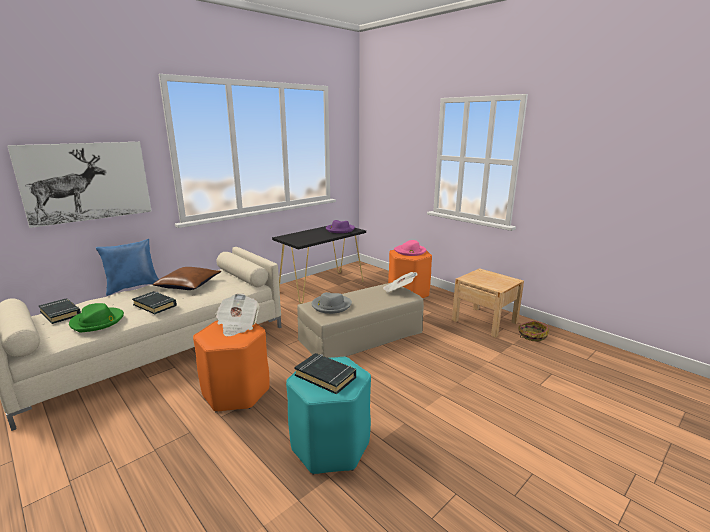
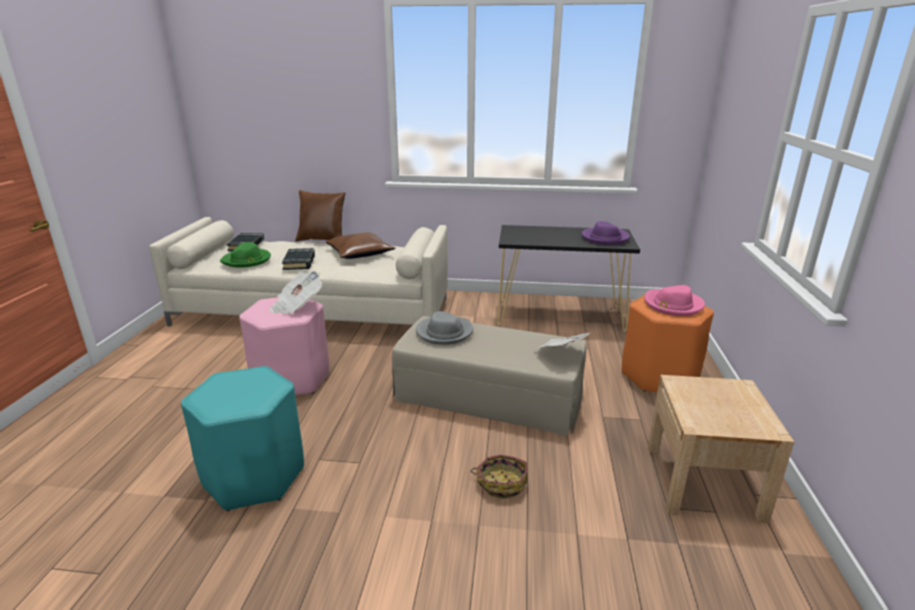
camera: 50 degrees right, 5 degrees up
(87, 182) = (303, 121): picture -> none
(133, 287) = (323, 240): blue pillow -> brown pillow
(236, 392) = (291, 379): orange stool -> pink stool
(326, 376) = (235, 389): black book -> none
(531, 336) = (747, 559): basket -> basket (501, 483)

